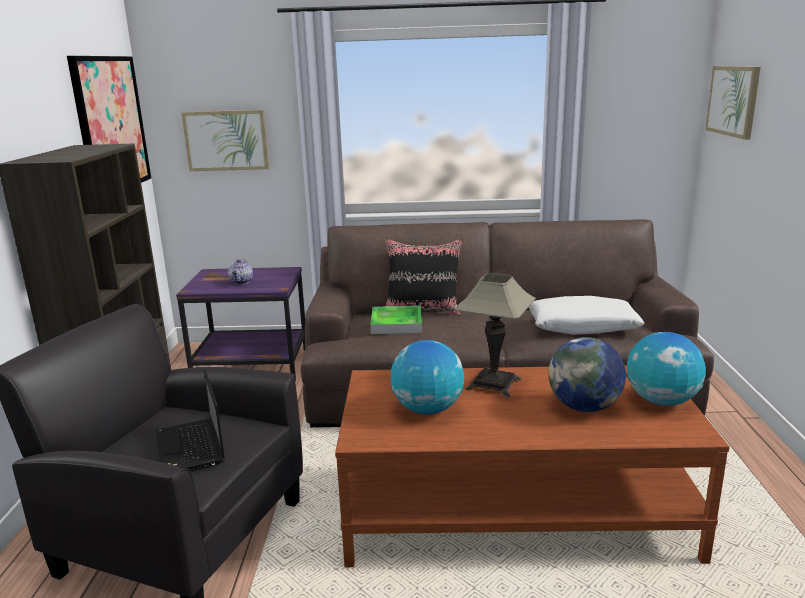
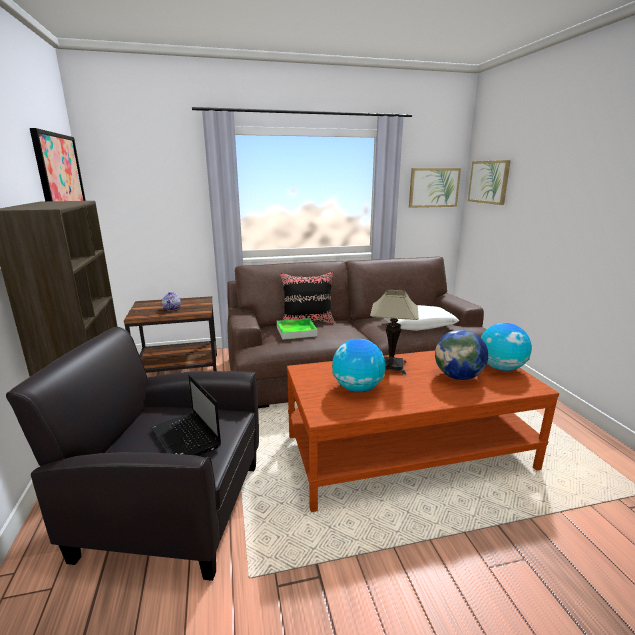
camera: 15 degrees left, 0 degrees up
(226, 140) = (151, 205): picture -> picture (433, 187)
(252, 366) = (179, 370): purple side table -> brown side table

